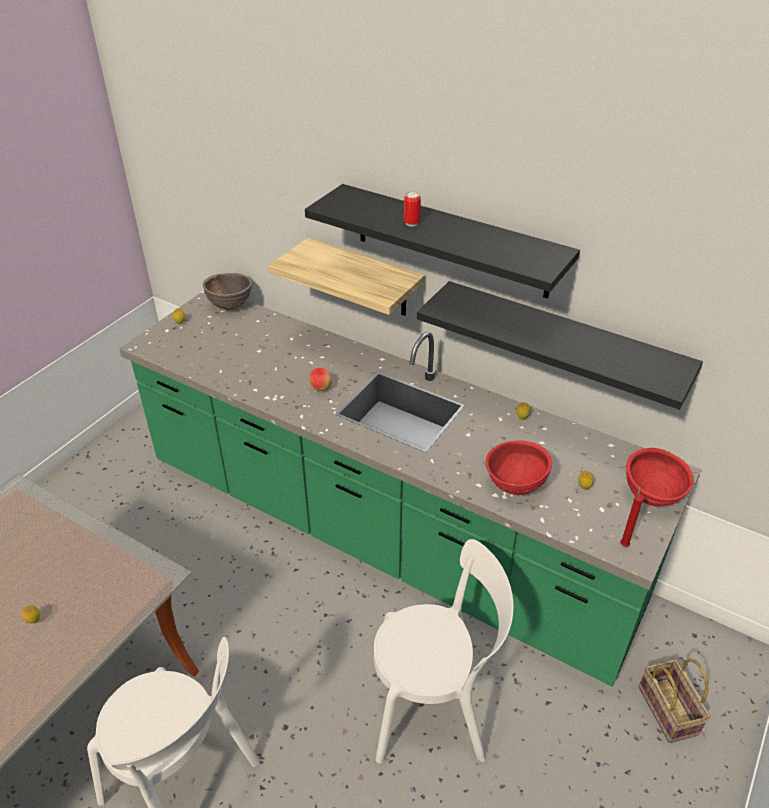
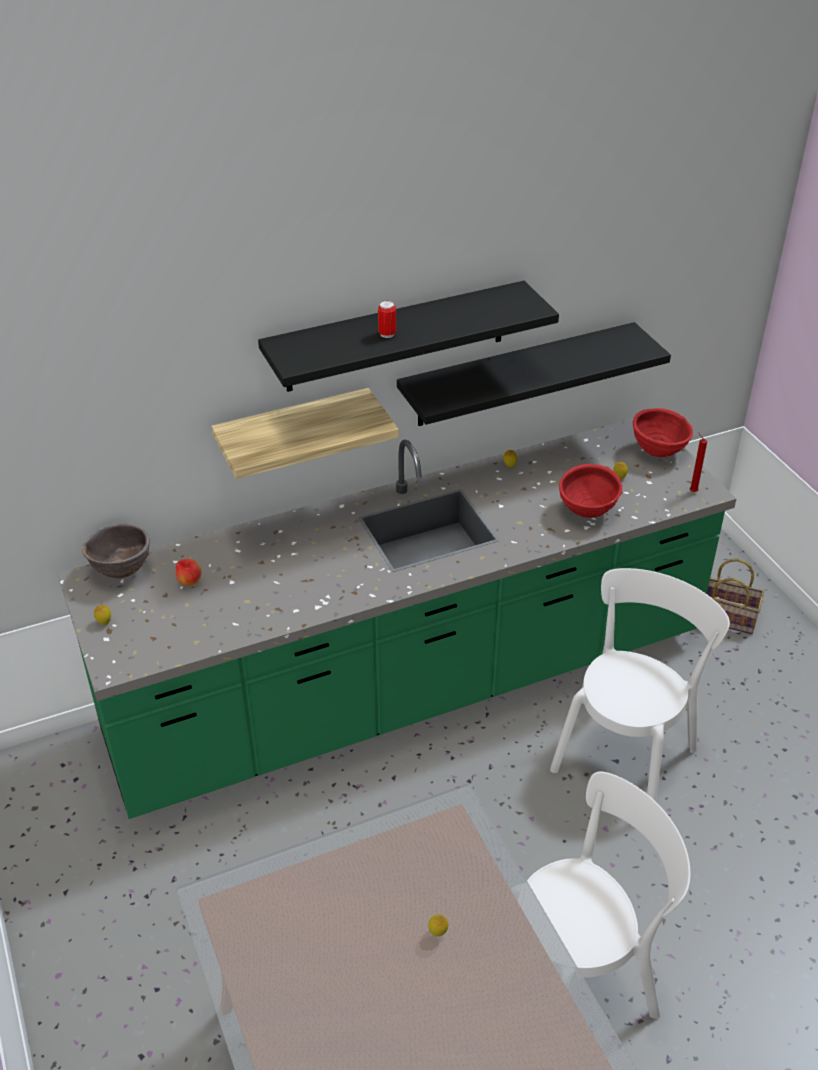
camera: 55 degrees left, 0 degrees up
(321, 388) = (343, 564): apple -> apple (189, 582)

